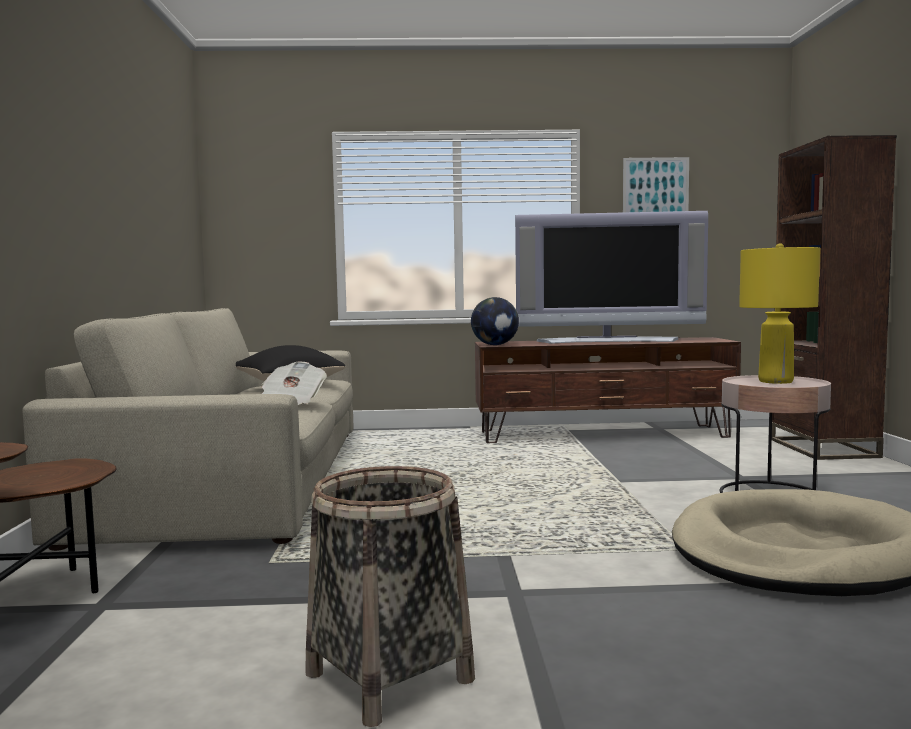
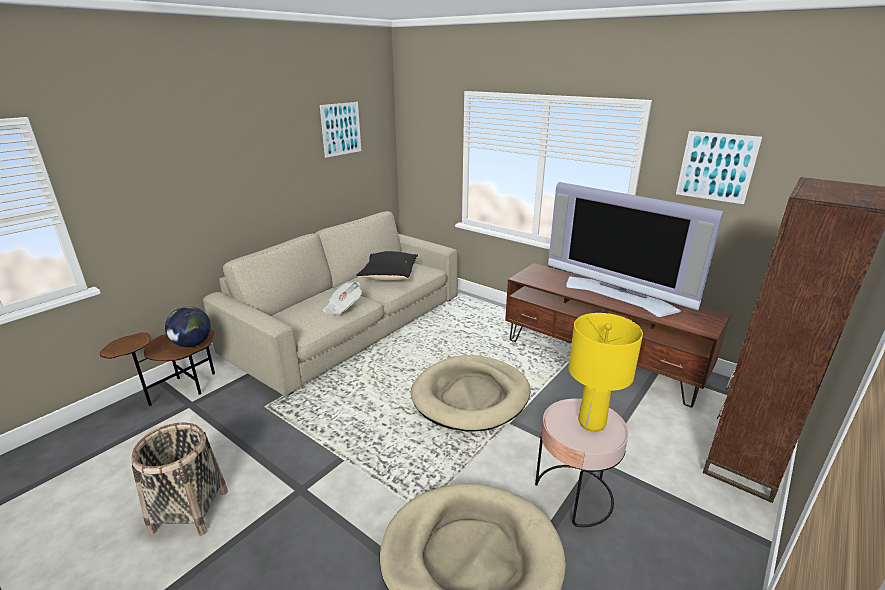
camera: 40 degrees right, 20 degrees up
(160, 164) = (341, 129): none -> picture
(495, 345) = (524, 278): globe -> globe (192, 344)
(539, 479) = (471, 396): none -> beige dog bed

